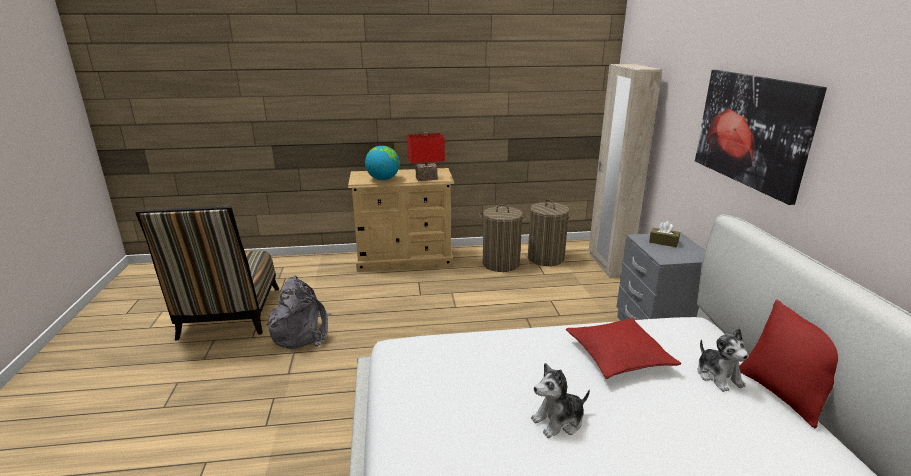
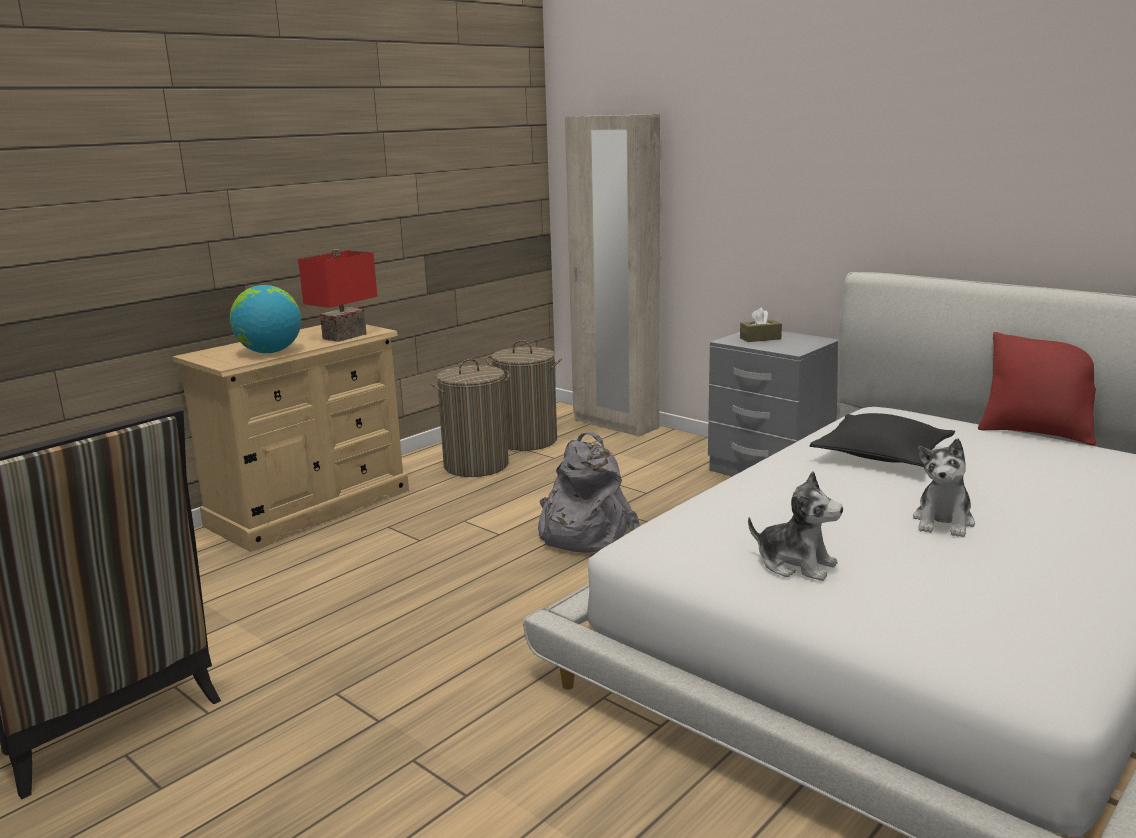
camera: 40 degrees left, 5 degrees down
(302, 332) = (300, 663): grey backpack -> grey backpack (582, 534)
(618, 356) = (881, 455): red pillow -> black pillow
(718, 376) = (978, 438): plush toy -> plush toy (795, 564)
(752, 130) = (849, 164): picture -> none

